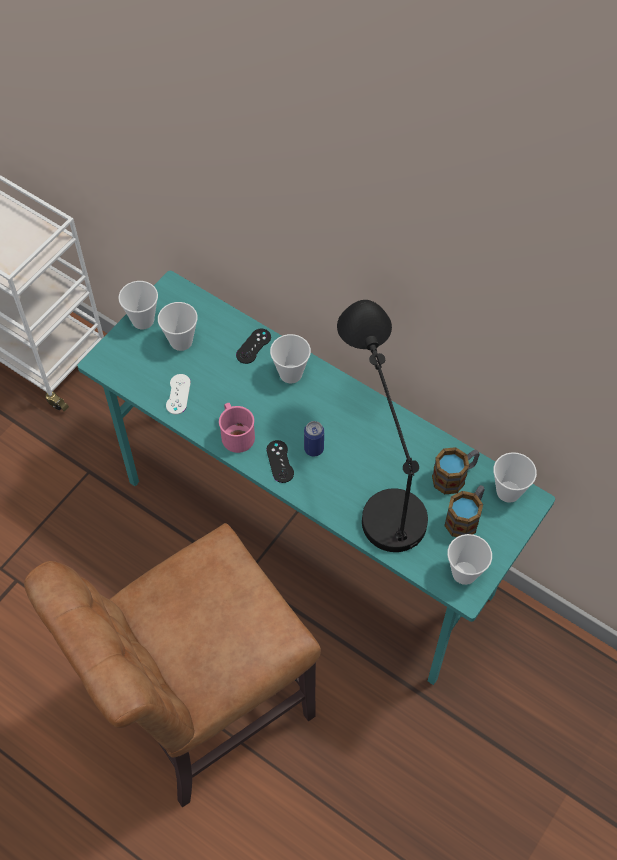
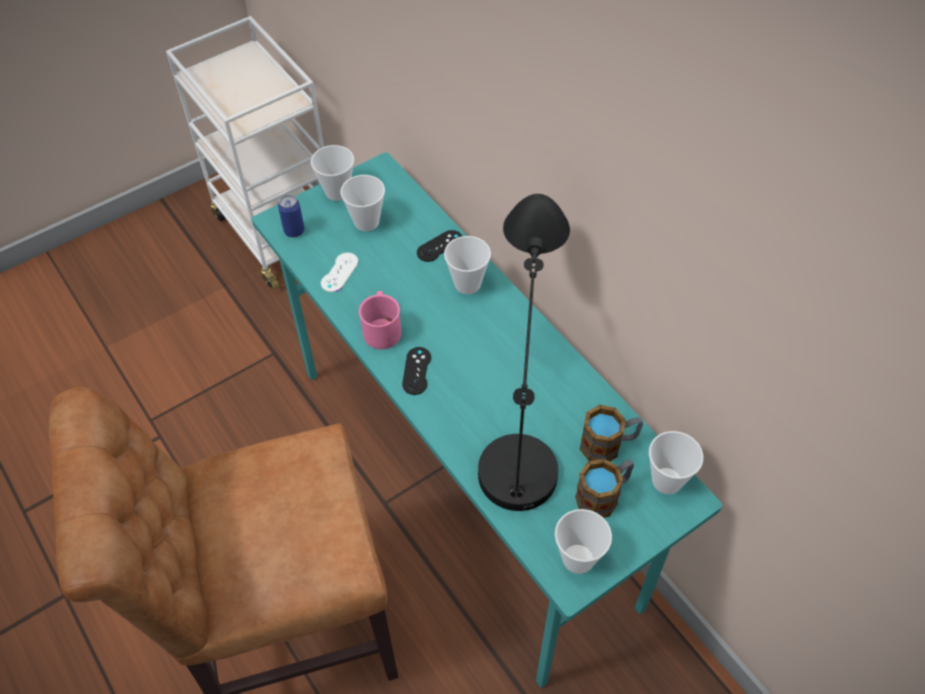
camera: 20 degrees right, 5 degrees down
(314, 449) = (459, 368): can -> can (294, 231)

